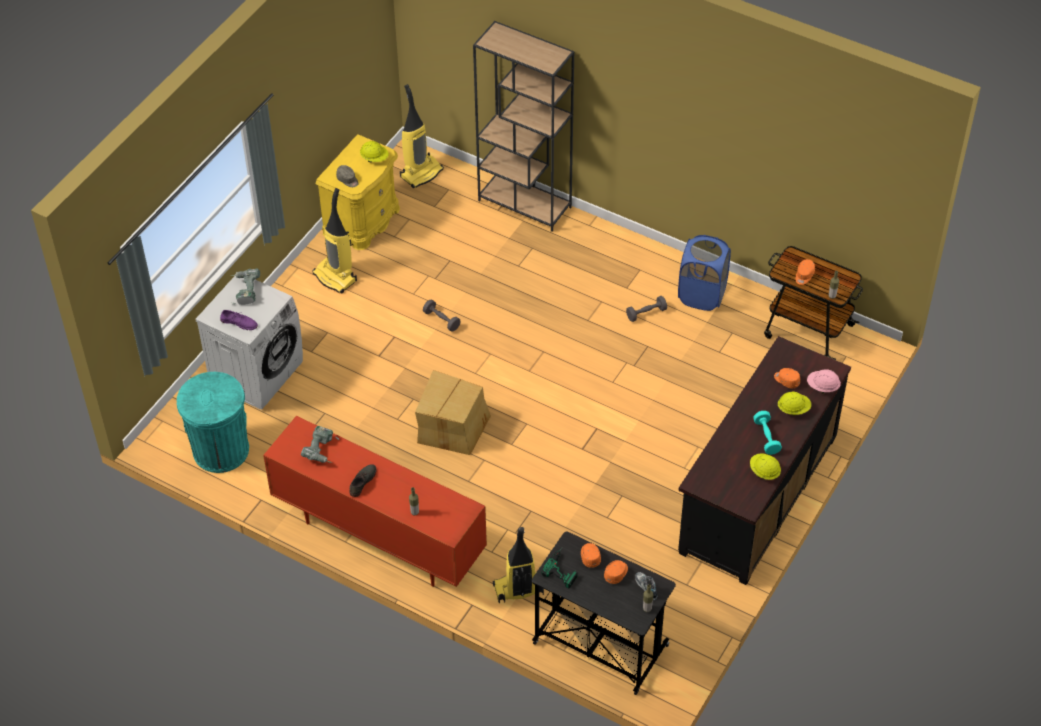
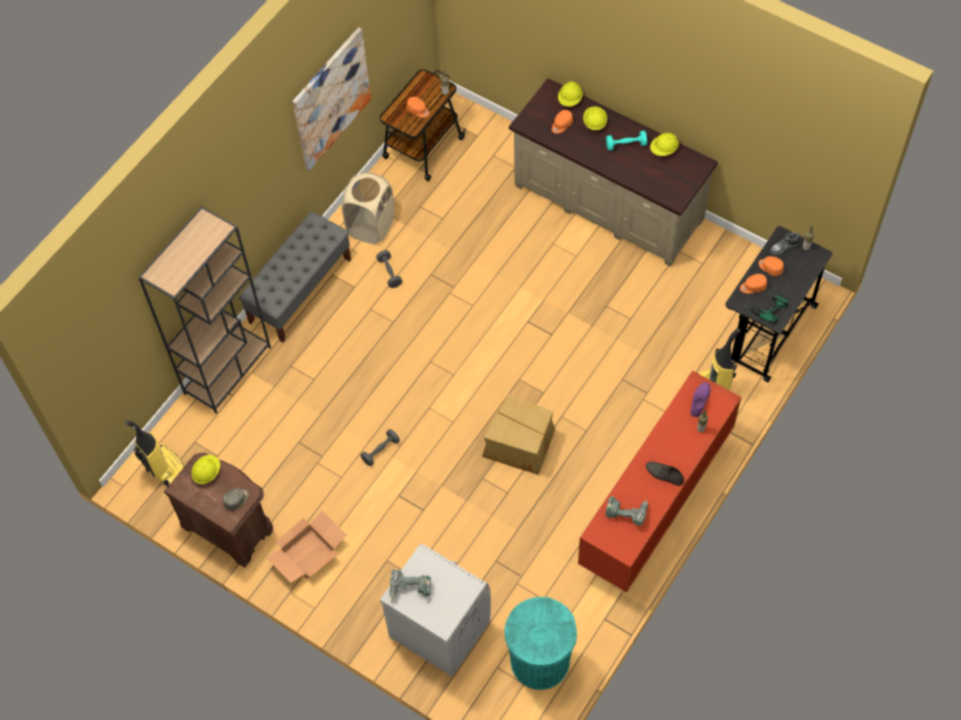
camera: 85 degrees left, 10 degrees up
(239, 322) = (455, 594): purple shoe -> purple shoe (699, 400)
(336, 277) = (309, 553): vacuum cleaner -> cardboard box
(364, 221) = (229, 525): yellow nightstand -> brown nightstand
(618, 247) = (300, 290): none -> grey bench
(702, 295) = (371, 226): blue laundry basket -> beige laundry basket
(750, 158) = (331, 99): none -> picture
(757, 496) = (608, 204): black cabinet -> beige cabinet
(822, 387) = (570, 100): pink hard hat -> yellow hard hat

